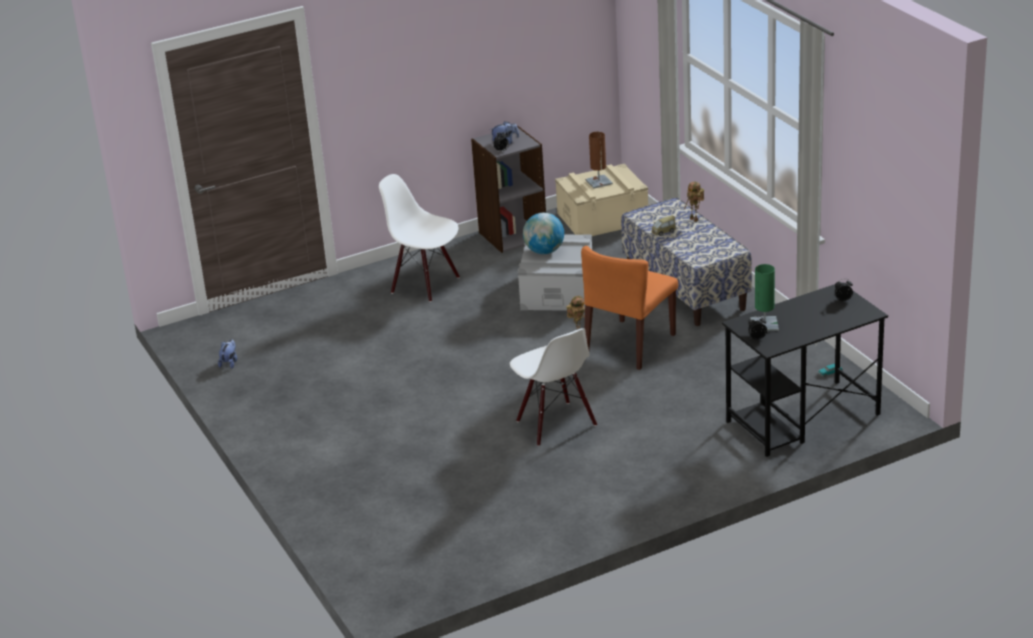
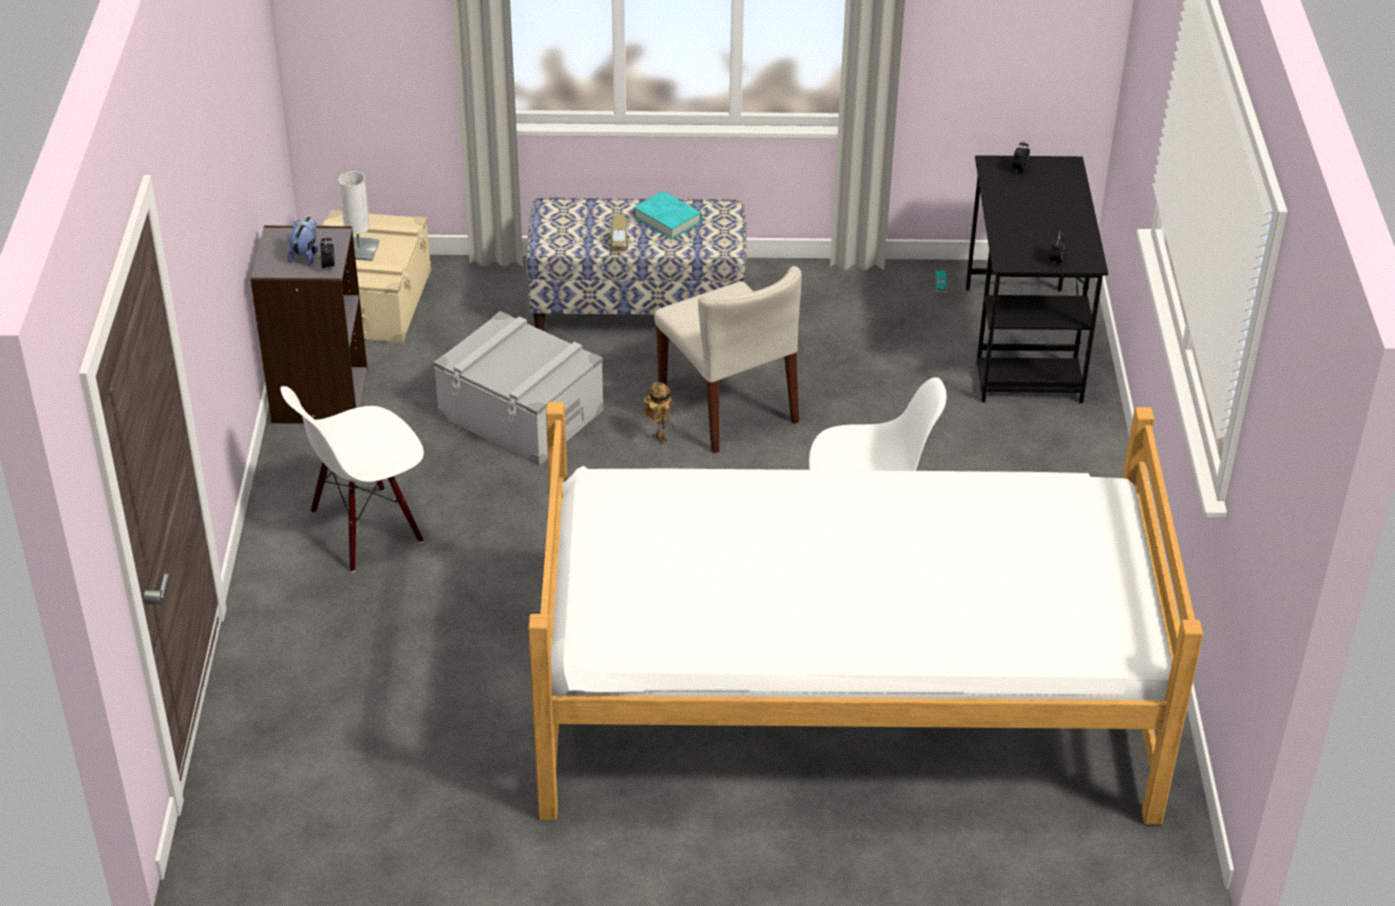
camera: 65 degrees left, 10 degrees up
(229, 363) = (378, 824): plush toy -> none
(418, 458) = (844, 703): none -> bed
(544, 251) = (504, 367): globe -> none
(599, 182) = (359, 249): brown table lamp -> white table lamp
(630, 345) = (729, 406): orange chair -> beige chair
(695, 219) = (614, 207): toy robot -> none
(702, 237) = (667, 219): none -> turquoise book
(764, 324) = (1029, 244): green table lamp -> none

